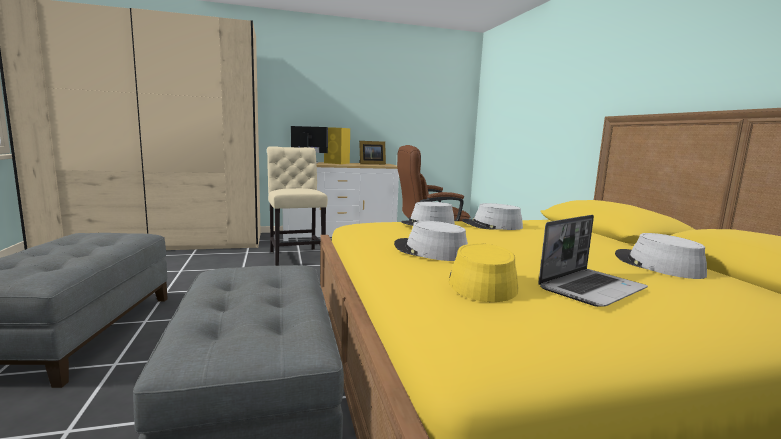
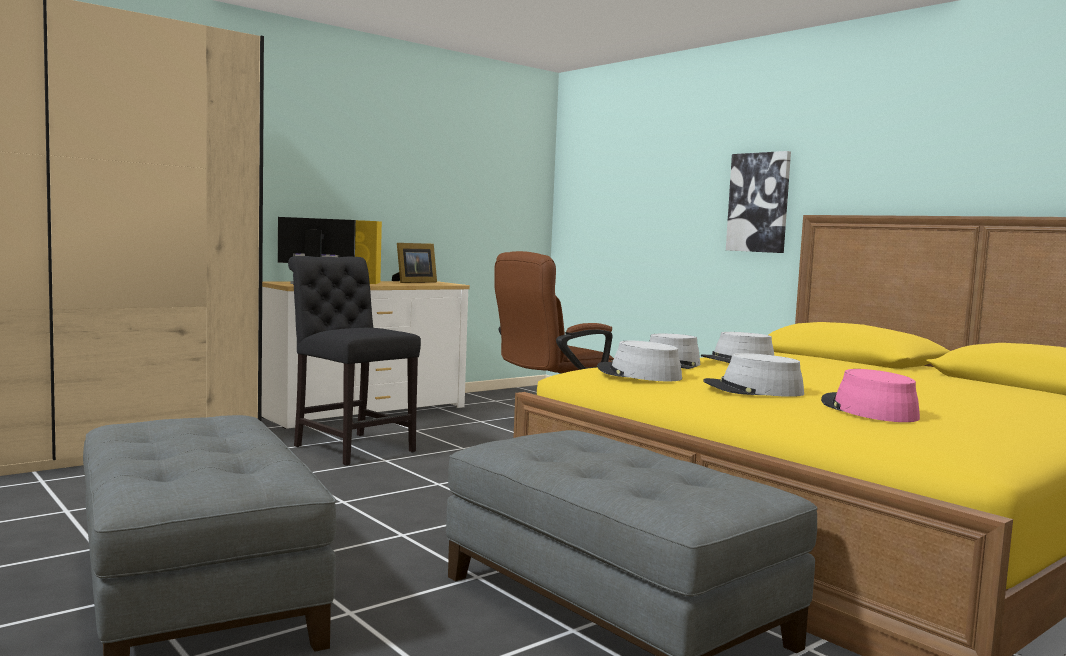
camera: 25 degrees left, 5 degrees down
(296, 256) = (350, 448): beige chair -> black chair
(481, 283) = (868, 410): yellow hat -> pink hat
(580, 109) = (759, 202): none -> picture
(591, 288) = (954, 405): laptop -> none
(657, 265) = (960, 384): grey hat -> grey hat (638, 374)

